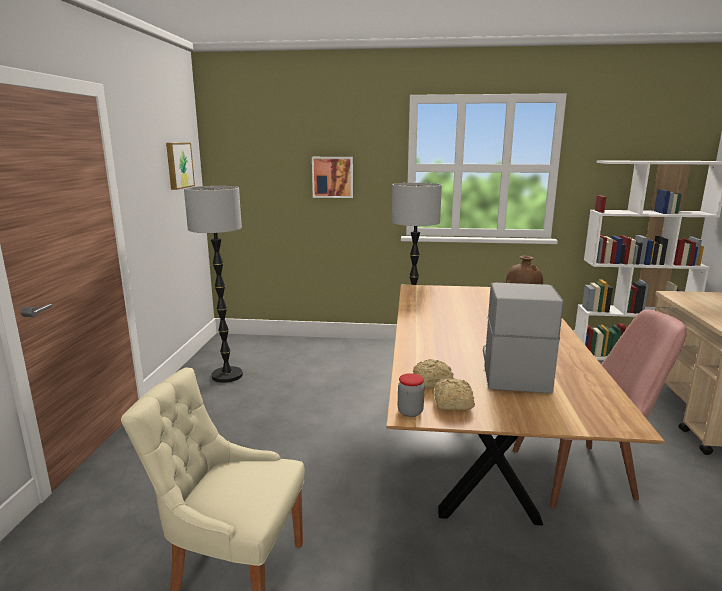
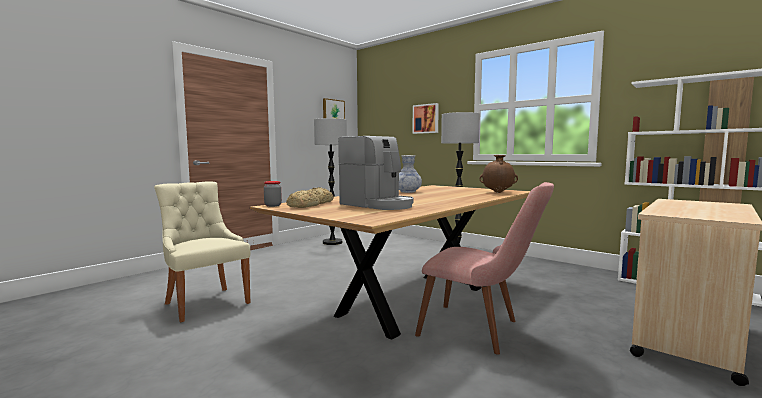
camera: 35 degrees right, 10 degrees down
(435, 316) = (408, 192): none -> vase
(513, 371) = (378, 205): coffee machine -> coffee machine turned 90 degrees clockwise

